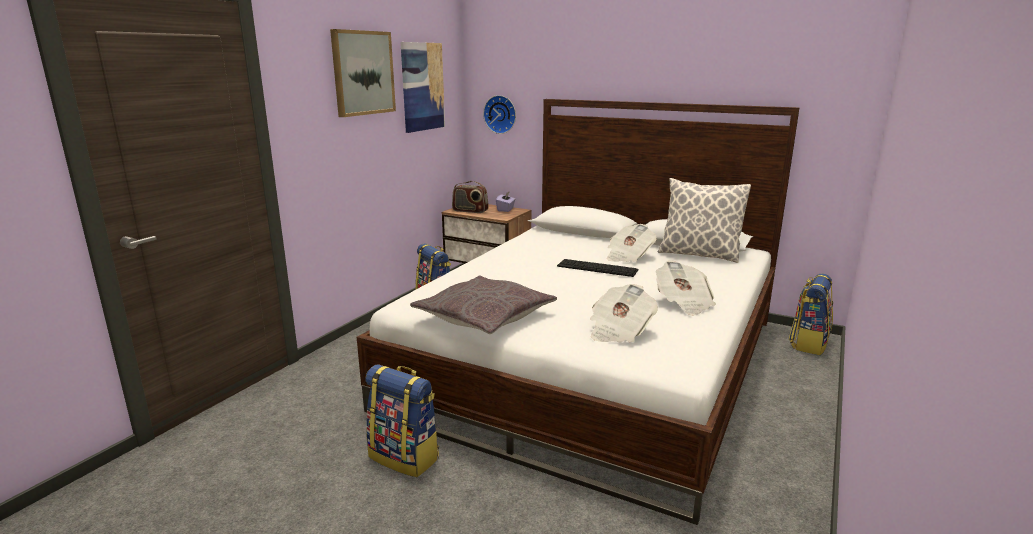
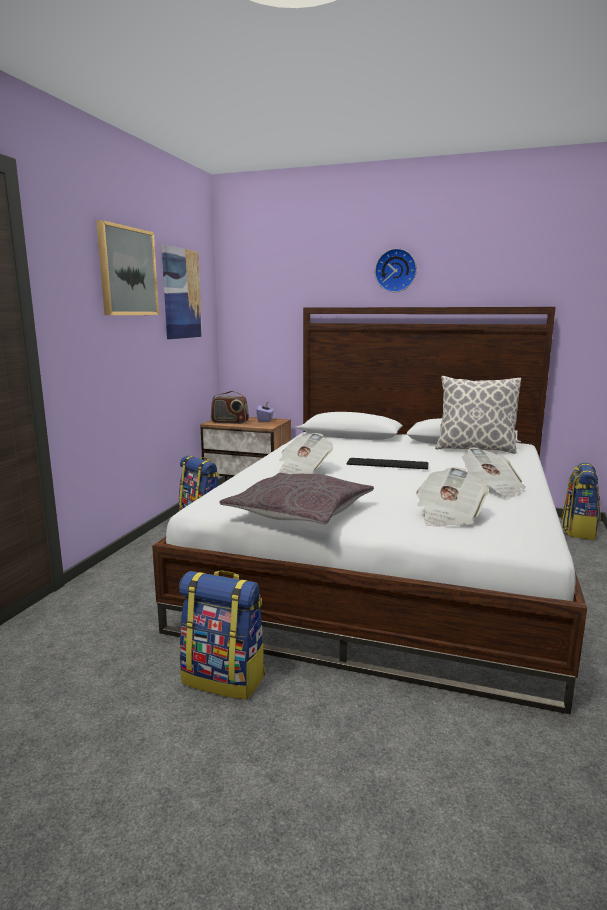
camera: 10 degrees left, 5 degrees down
(501, 114) = (257, 325): wall clock -> wall clock (396, 270)
(628, 256) = (409, 453): newspaper -> newspaper (303, 469)

